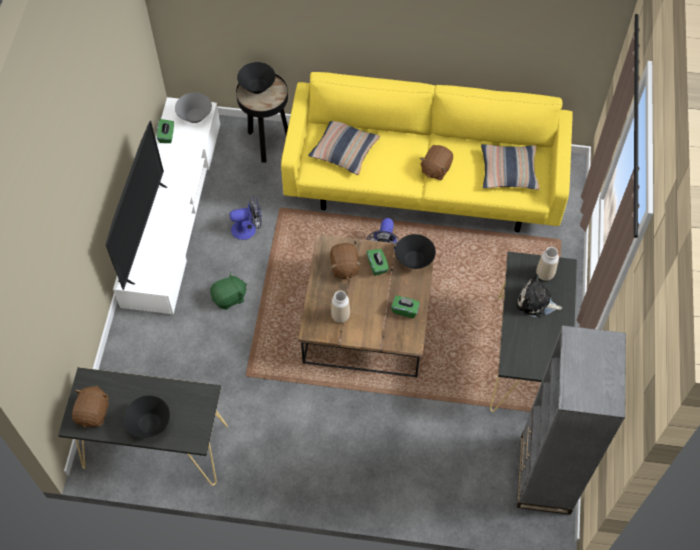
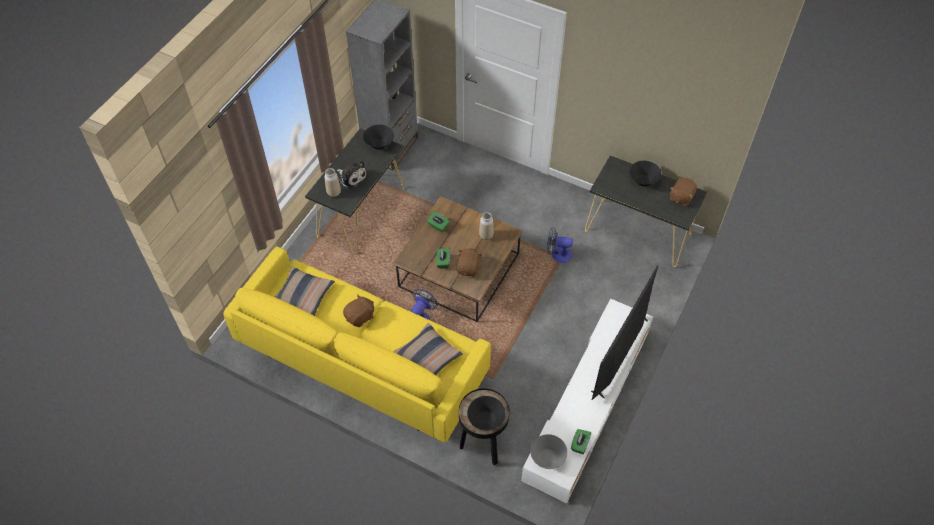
camera: 160 degrees left, 5 degrees down
(229, 298) = (558, 316): green plush toy -> none
(248, 228) = (526, 368): fan -> fan (557, 254)
(414, 260) = (413, 258): black bowl -> black bowl (379, 144)

